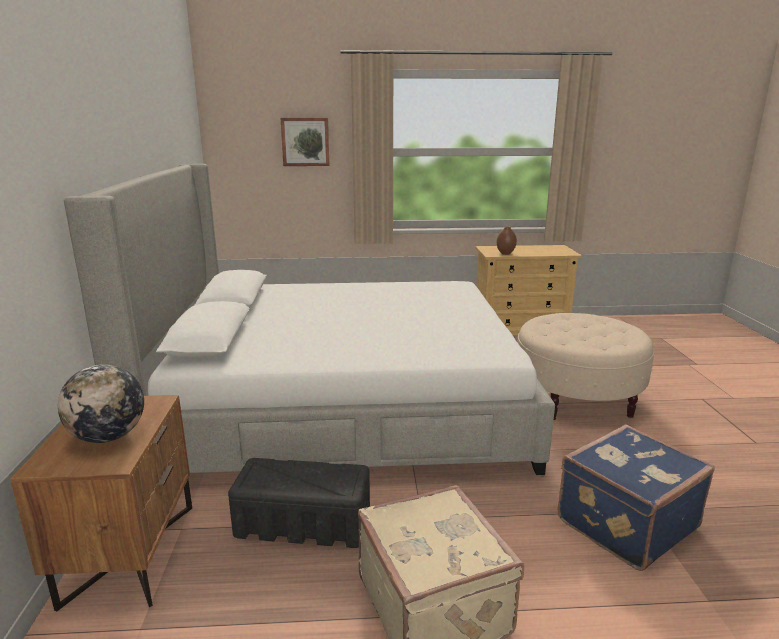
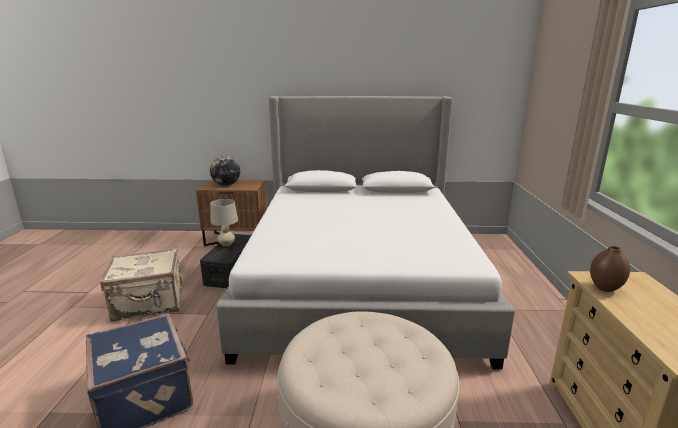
camera: 95 degrees right, 0 degrees up
(290, 483) = (226, 244): none -> beige table lamp
(305, 142) = (570, 88): picture -> none

